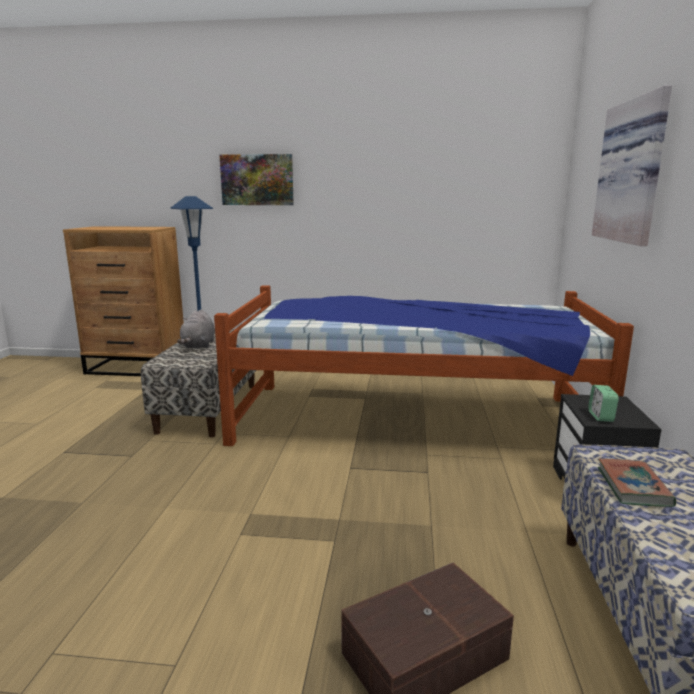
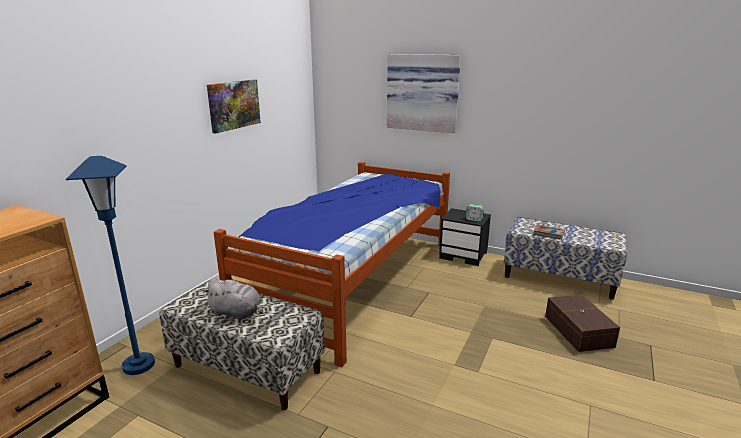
camera: 70 degrees left, 5 degrees up
(257, 180) = (115, 119): picture -> picture (234, 105)

